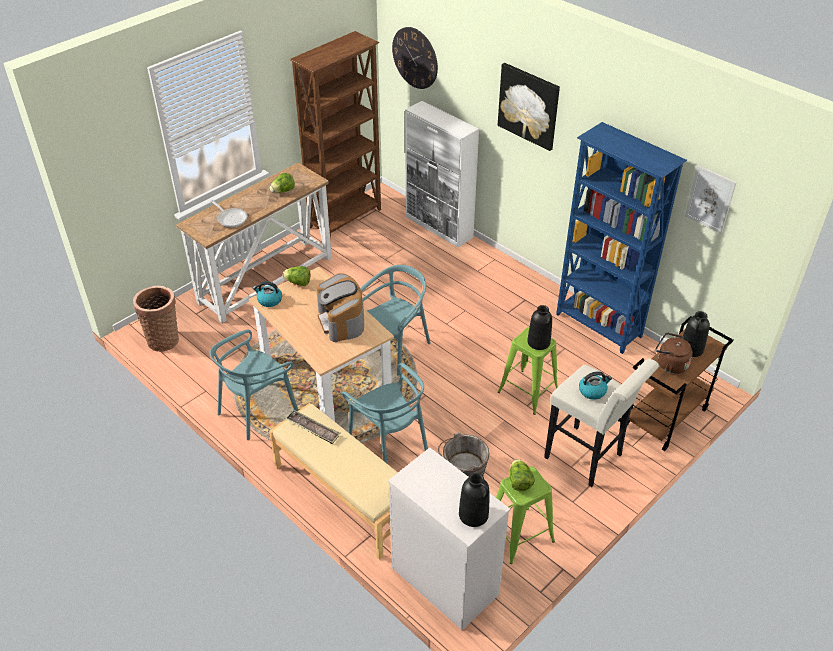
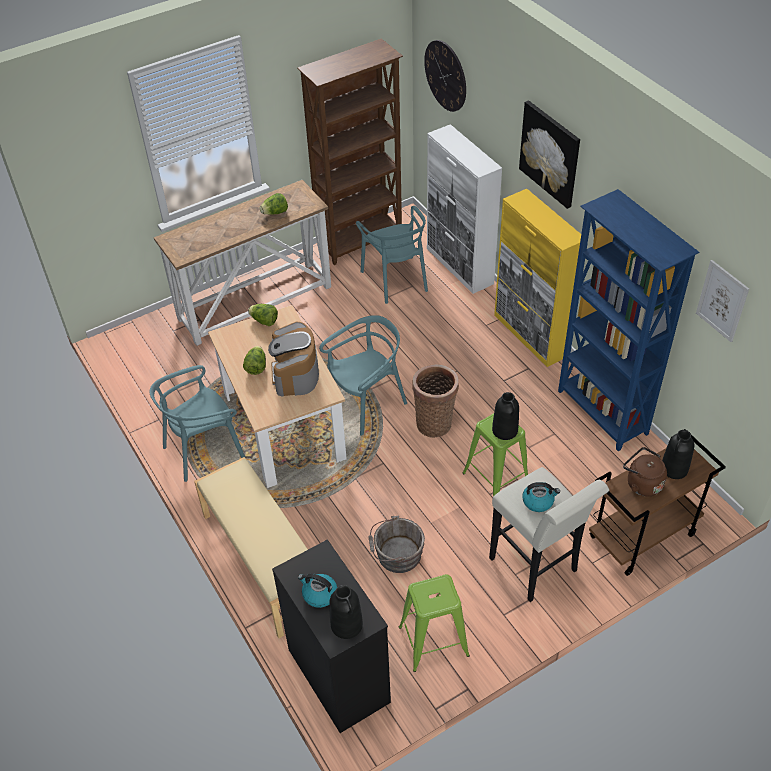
camera: 15 degrees right, 5 degrees up
(164, 339) = (133, 354): basket -> basket (434, 422)
(231, 218) = (211, 238): frying pan -> none
(269, 300) = (228, 337): kettle -> kettle (319, 594)
(313, 429) = (237, 488): tray -> none
(389, 445) = (328, 513): turquoise chair -> turquoise chair (396, 280)
(443, 580) = (338, 675): white dresser -> black dresser
(518, 273) = (531, 335): none -> yellow cabinet
(519, 482) = (428, 590): lettuce -> lettuce (256, 367)

